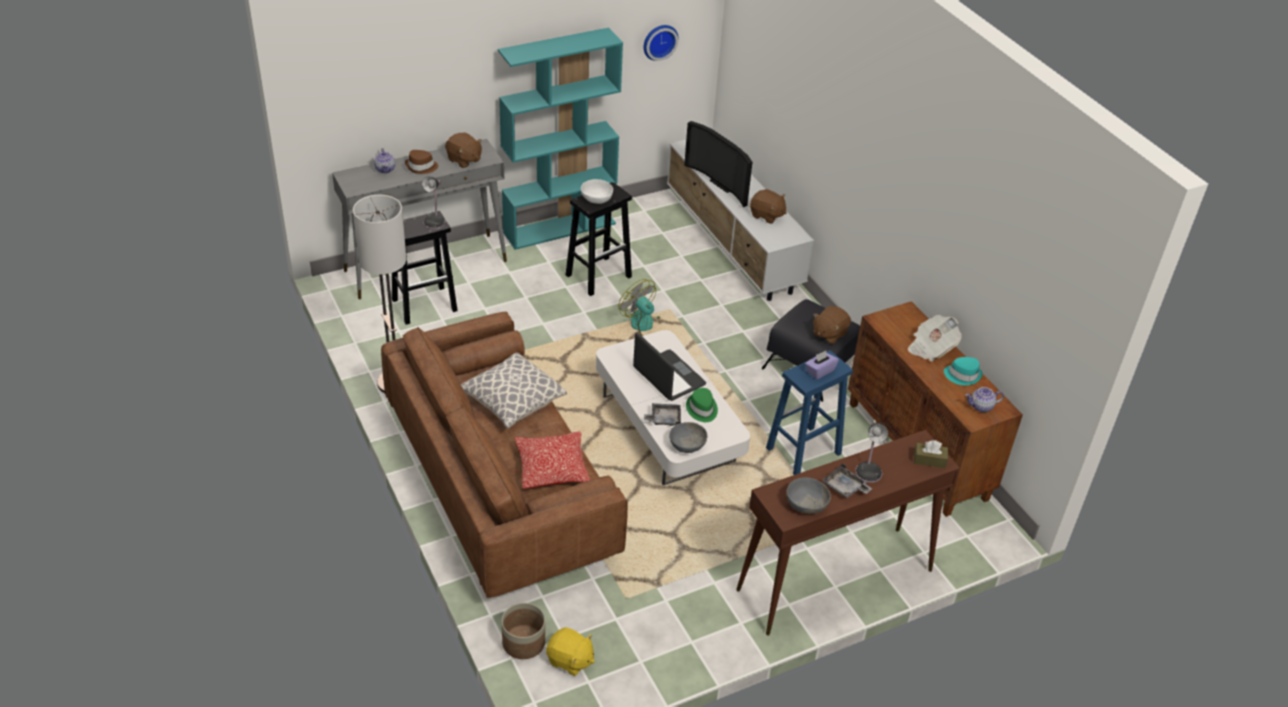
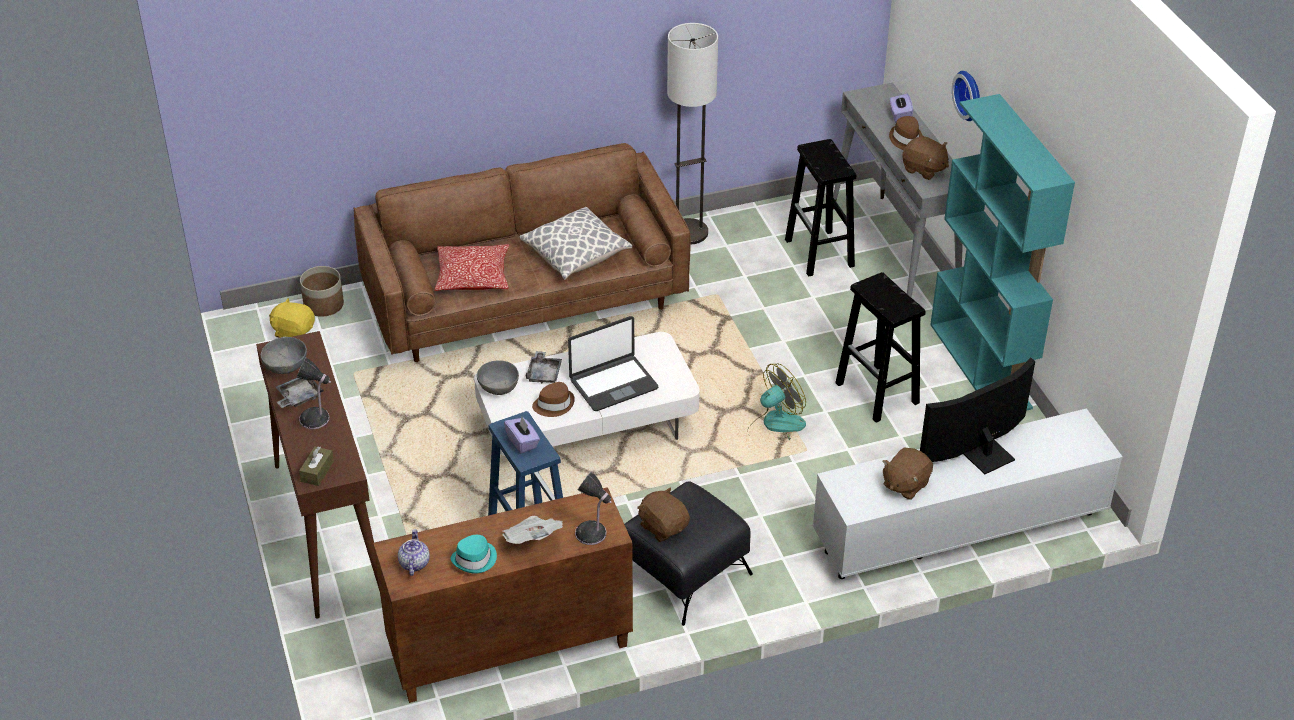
camera: 100 degrees right, 0 degrees up
(385, 169) = (900, 116): teapot -> purple tissue box
(435, 221) = (833, 170): table lamp -> table lamp (592, 534)
(464, 160) = (924, 169): brown plush toy -> brown plush toy turned 105 degrees counterclockwise
(570, 660) = (293, 331): yellow plush toy -> yellow plush toy turned 75 degrees clockwise
(597, 199) = (884, 293): white bowl -> none
(659, 41) = (1116, 264): wall clock -> wall clock (970, 95)
(701, 409) = (554, 404): green hat -> brown hat

